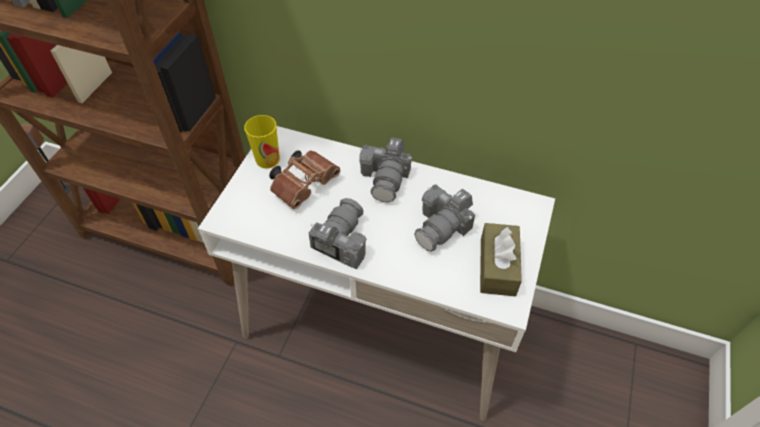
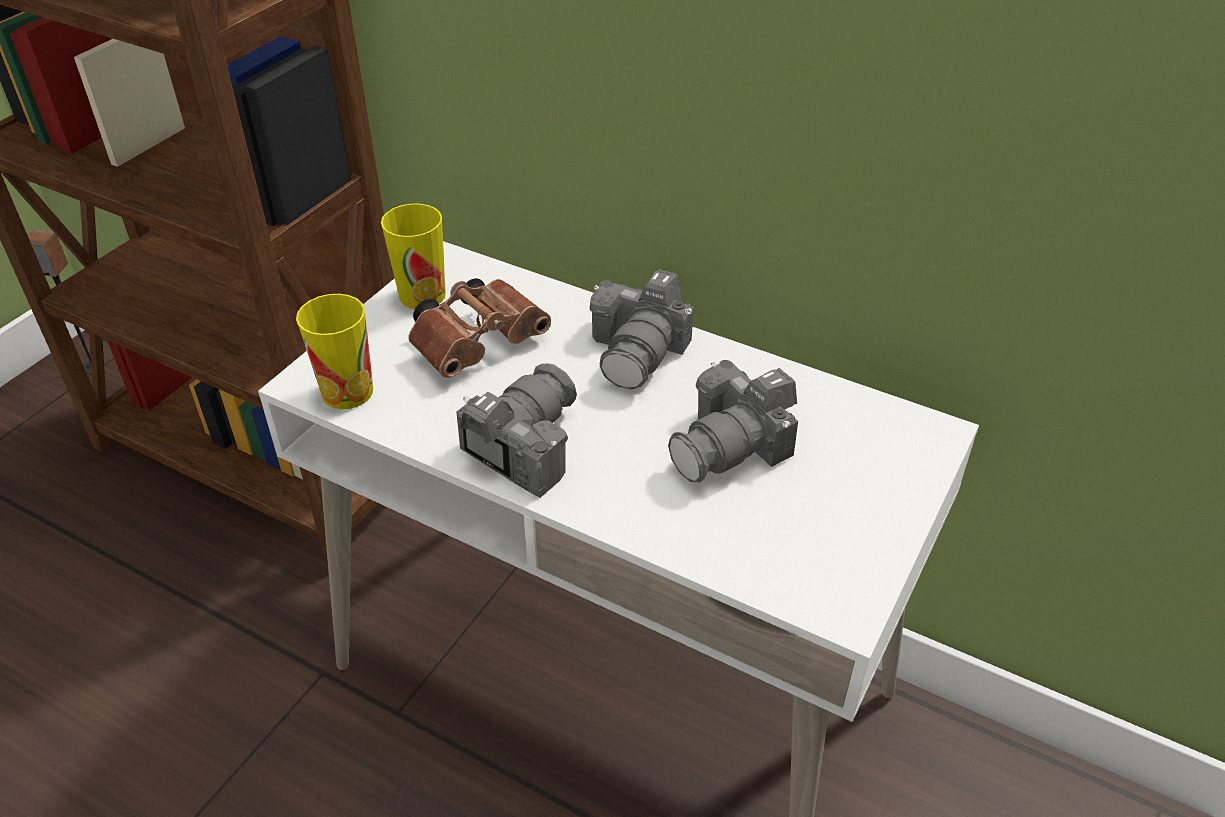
camera: 10 degrees right, 10 degrees down
(244, 222) = (347, 392): none -> cup
(497, 266) = (832, 531): brown tissue box -> none

